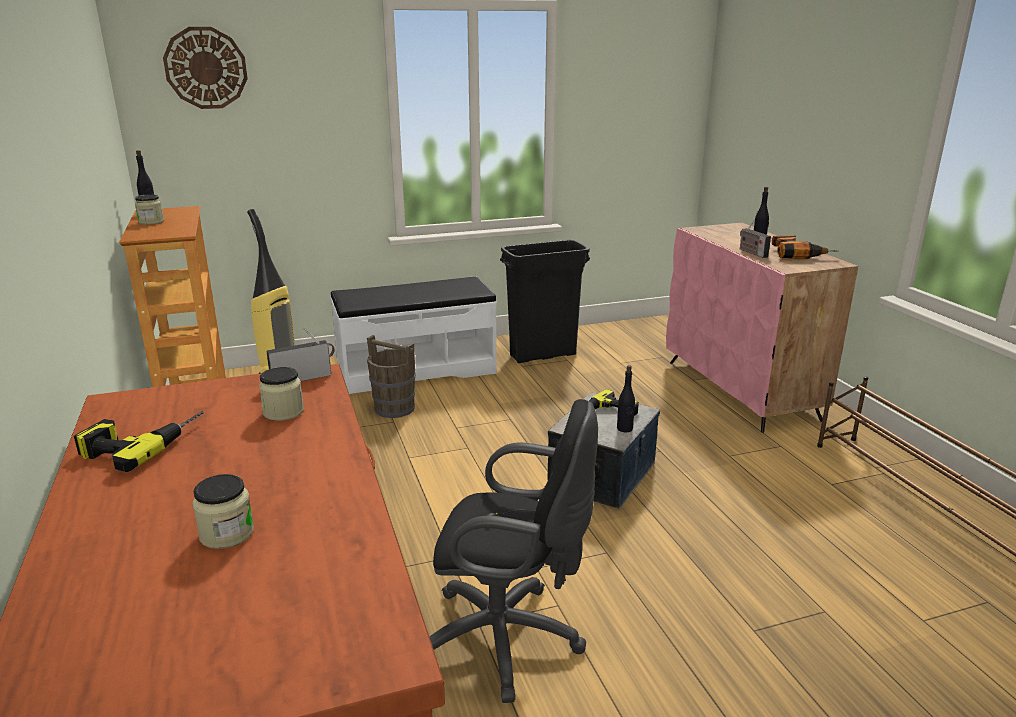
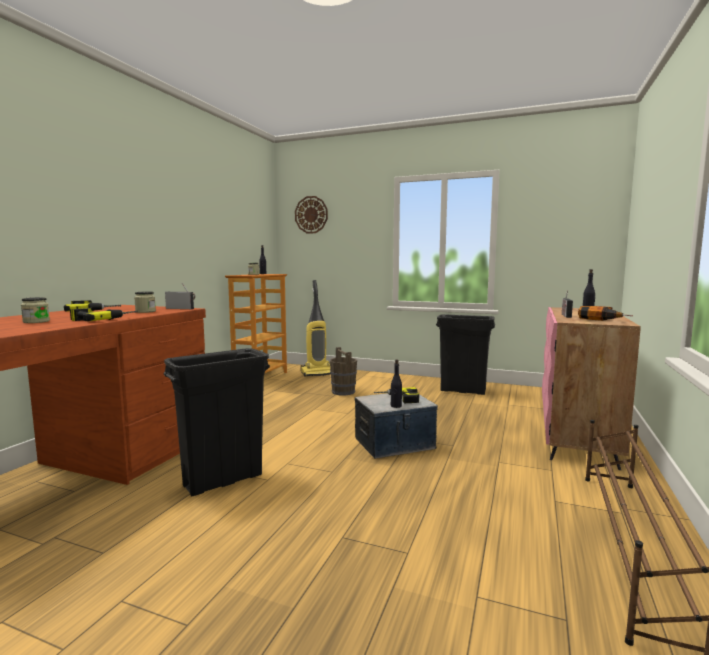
camera: 40 degrees right, 15 degrees down
(318, 468) = (103, 319): none -> power drill
(416, 370) = (381, 381): white bench -> none
(509, 640) = (223, 481): black office chair -> black trash can

